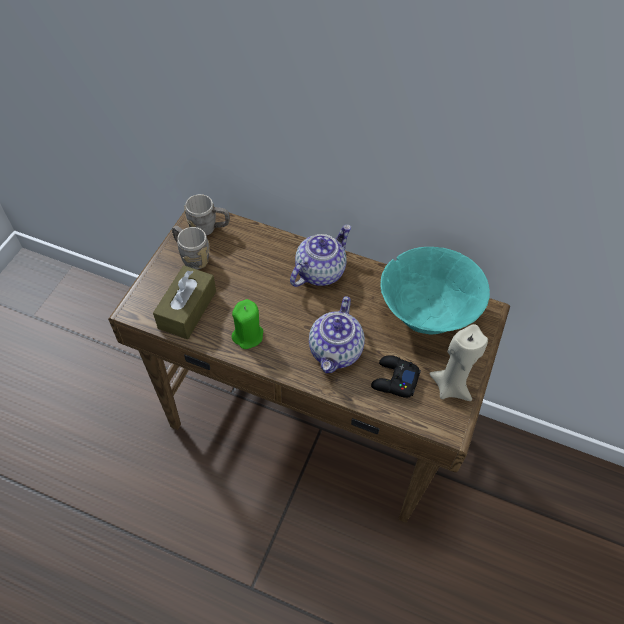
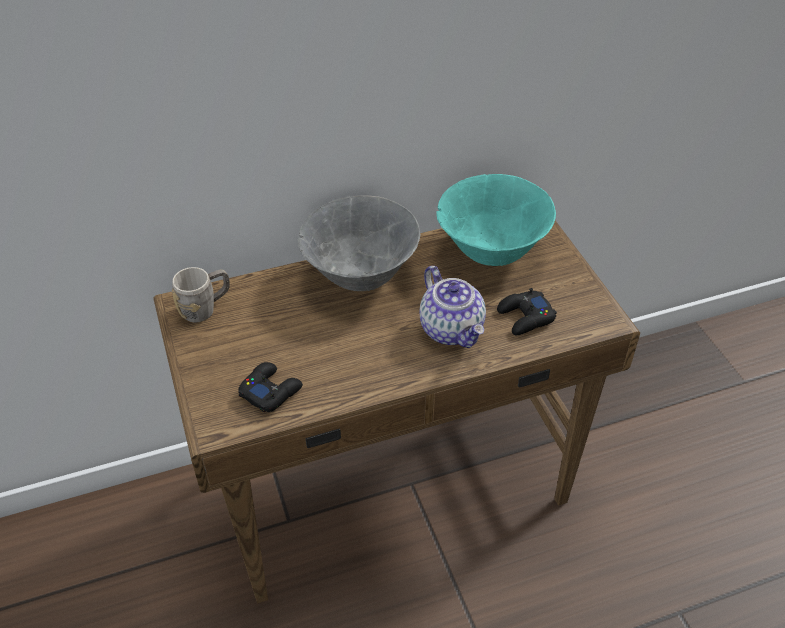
camera: 40 degrees left, 10 degrees down
(187, 309) = (270, 391): brown tissue box -> black game controller
(191, 257) = (217, 343): grey mug -> none
(248, 335) = (358, 371): green candle -> none
(319, 271) = (360, 277): teapot -> grey bowl
(450, 386) = (572, 291): beige candle -> none

